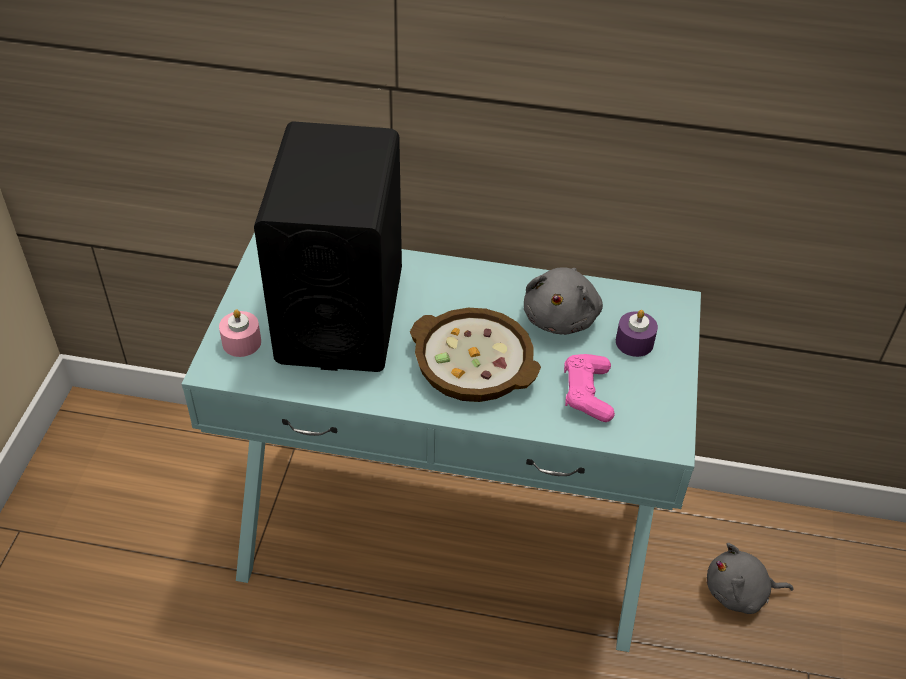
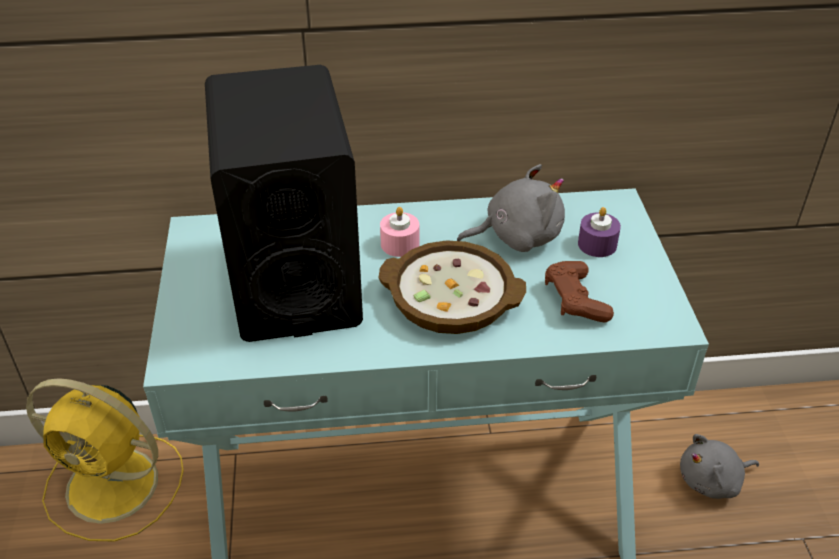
camera: 15 degrees left, 5 degrees down
(182, 451) = (116, 486): none -> yellow fan
(241, 342) = (197, 329): pink candle -> pink candle (400, 244)
(561, 317) = (517, 236): grey plush toy -> grey plush toy turned 105 degrees counterclockwise
(587, 393) = (575, 300): pink game controller -> brown game controller

